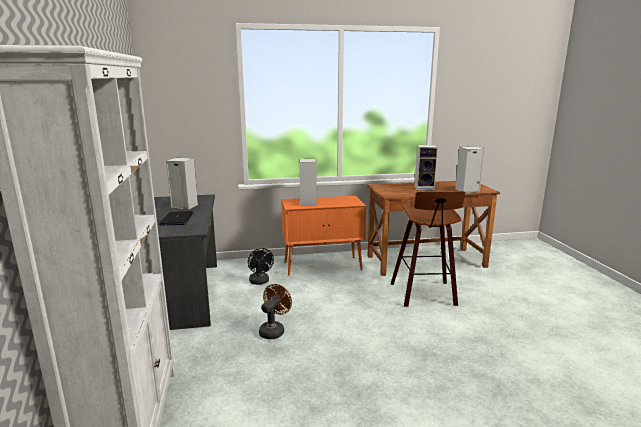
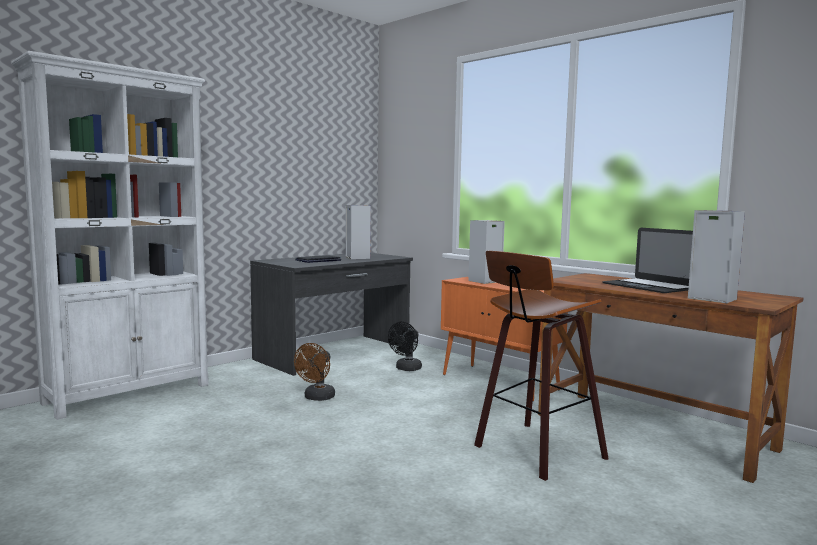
camera: 55 degrees right, 10 degrees down
(274, 330) = (317, 398): brown fan -> brown fan turned 120 degrees clockwise
(425, 188) = (649, 286): speaker -> laptop

